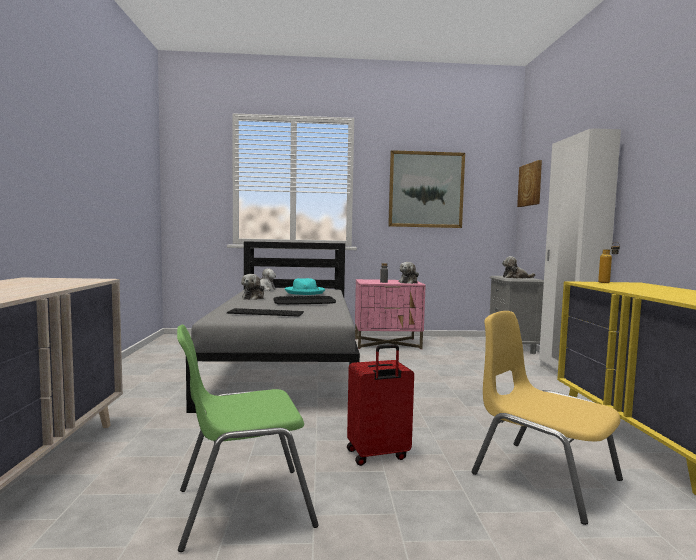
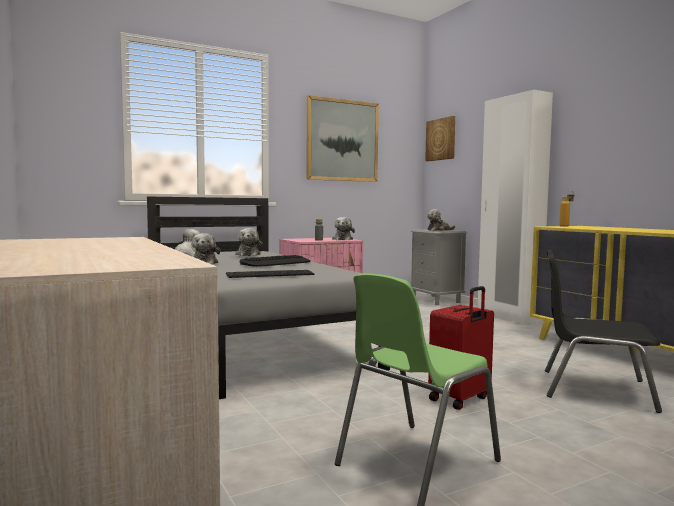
camera: 25 degrees left, 0 degrees up
(305, 292) = (248, 254): turquoise hat -> plush toy
(543, 476) = (594, 389): yellow chair -> black chair

